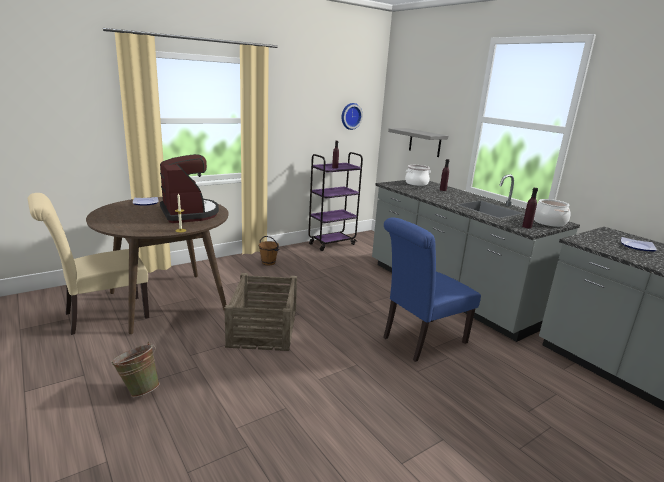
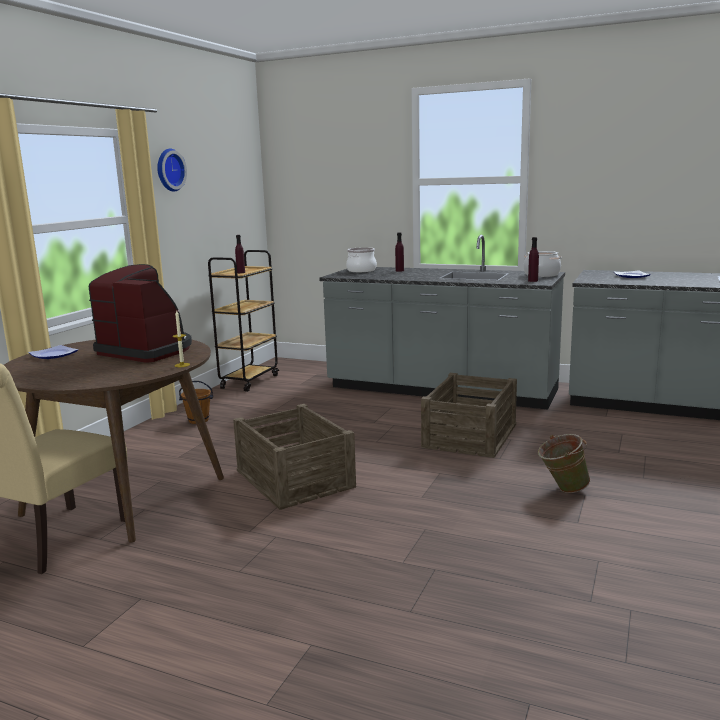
camera: 30 degrees left, 5 degrees down
(139, 389) = (240, 580): green bucket -> green bucket (562, 489)
(332, 244) = (249, 381): purple cart -> brown cart
(350, 116) = (235, 202): wall clock -> wall clock (168, 170)
(420, 341) = (469, 435): blue chair -> crate
(425, 142) = (342, 222): grey shelf -> none

